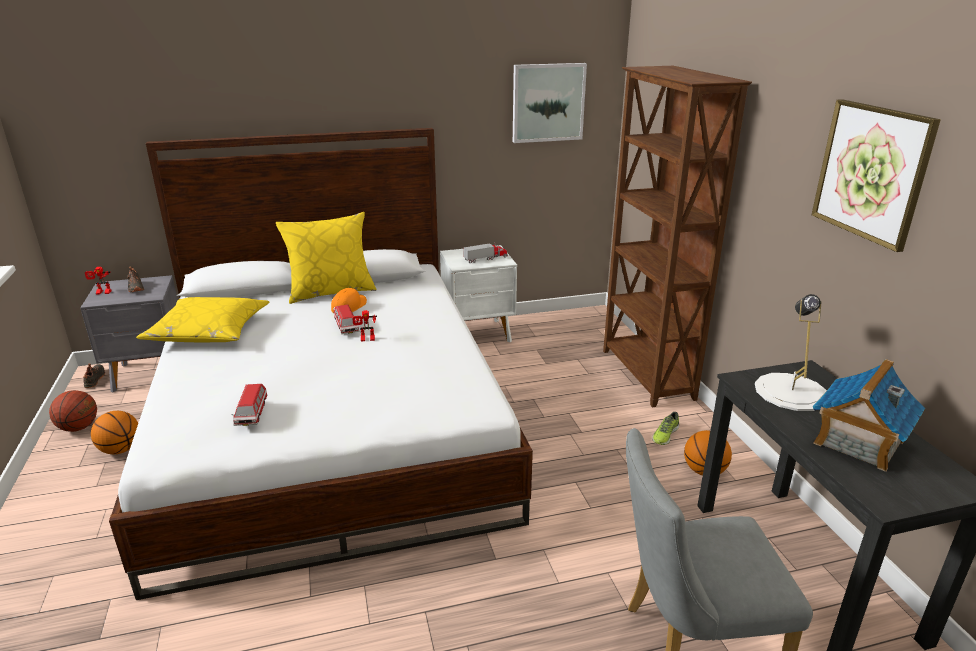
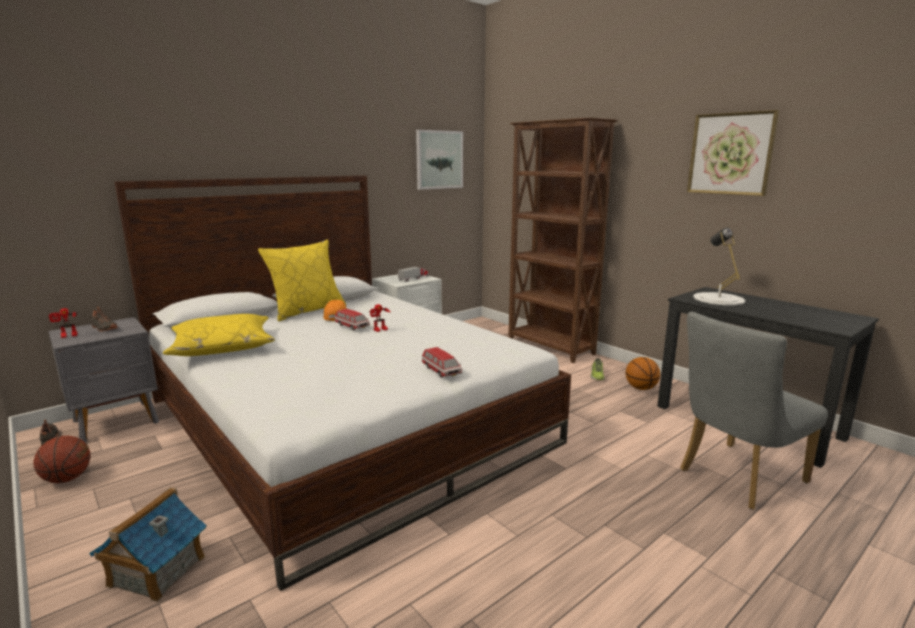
camera: 25 degrees left, 10 degrees down
(121, 449) = (139, 484): basketball -> none
(252, 413) = (345, 383): toy car -> toy car (441, 371)
(858, 442) = (785, 311): toy house -> toy house (156, 571)

